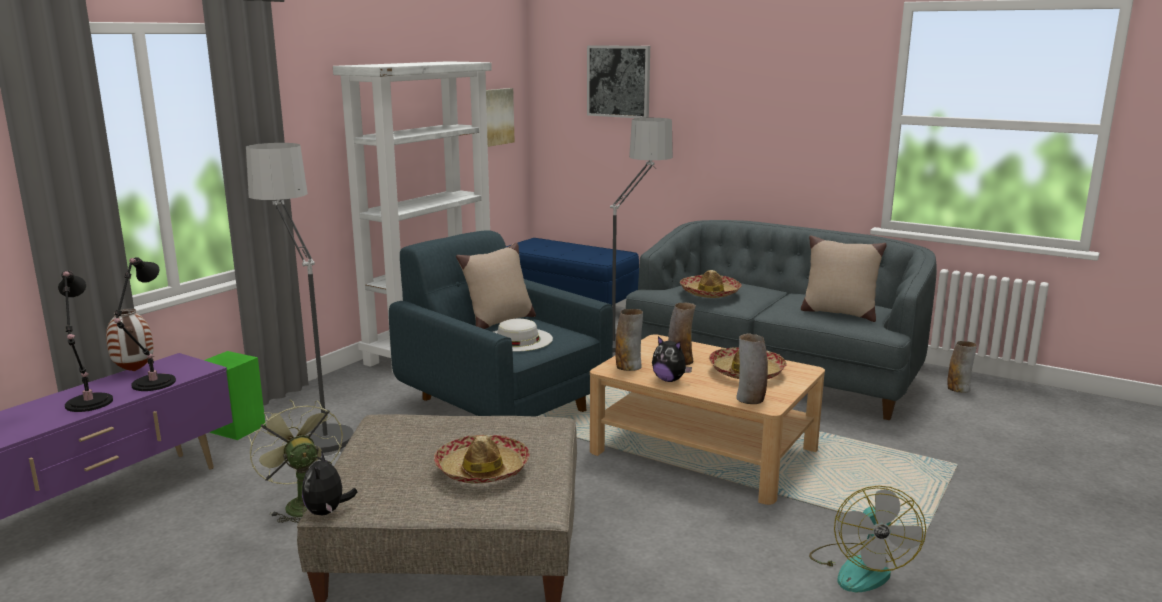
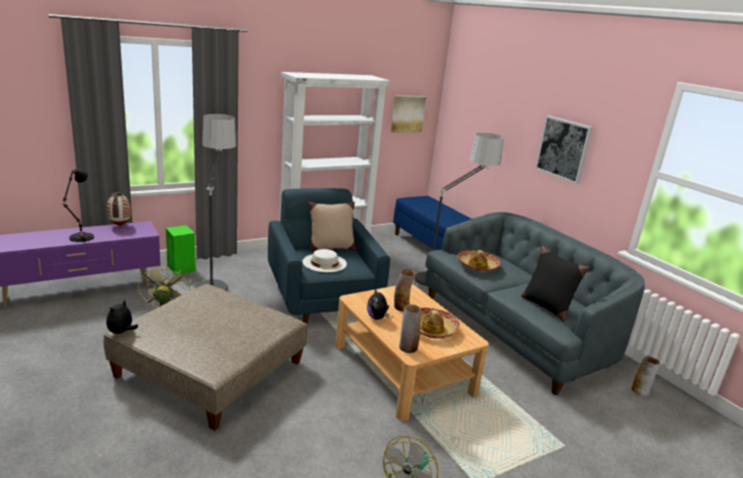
camera: 25 degrees right, 5 degrees up
(151, 384) = (117, 235): black table lamp -> none
(482, 470) = (214, 336): hat -> none
(619, 81) = (489, 104): picture -> picture (563, 148)
(628, 366) = (365, 300): vase -> none
(838, 313) = (546, 306): beige pillow -> black pillow

